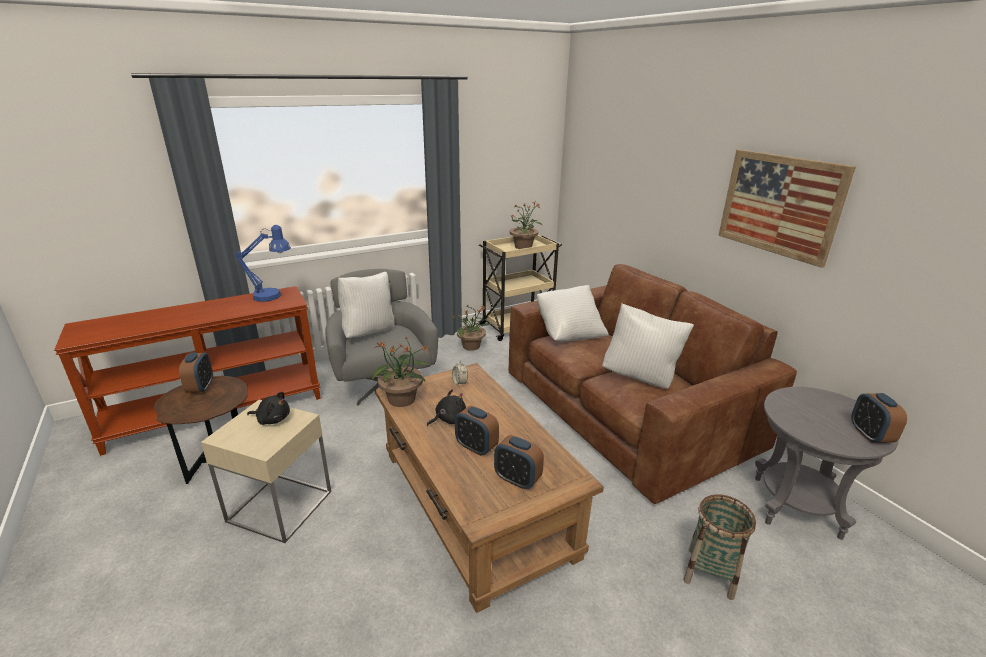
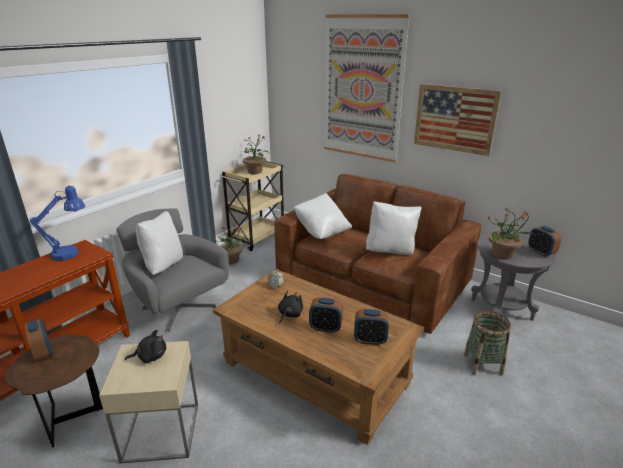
camera: 25 degrees left, 0 degrees up
(402, 400) = (242, 311): potted plant -> potted plant (503, 255)
(664, 153) = (362, 89): none -> picture

